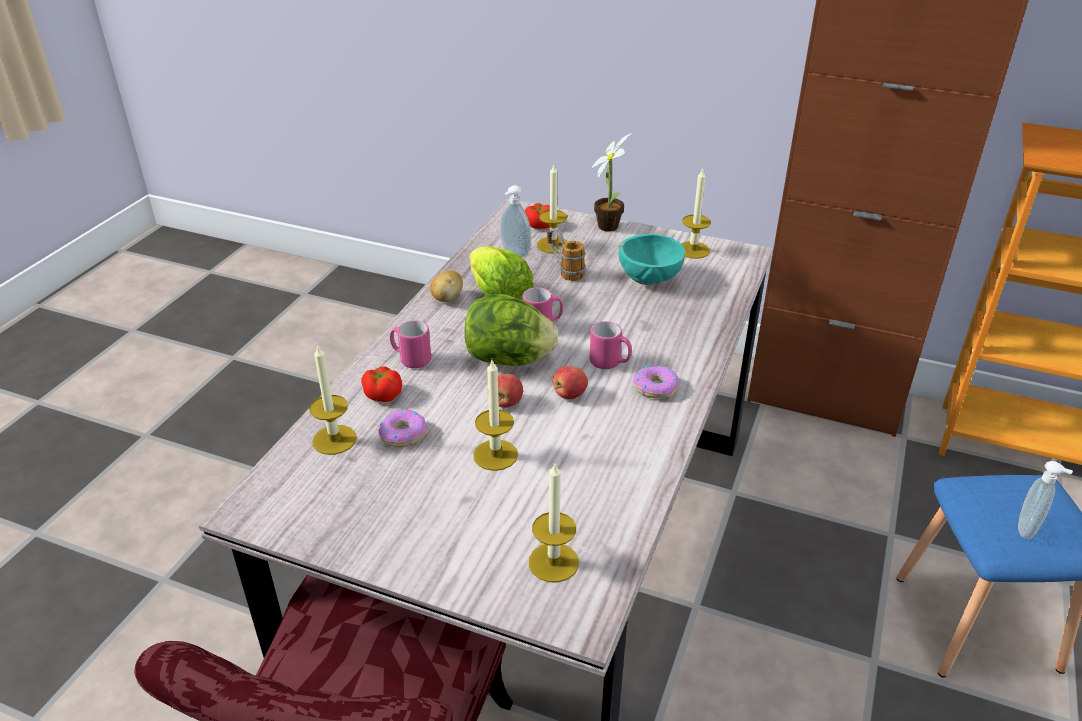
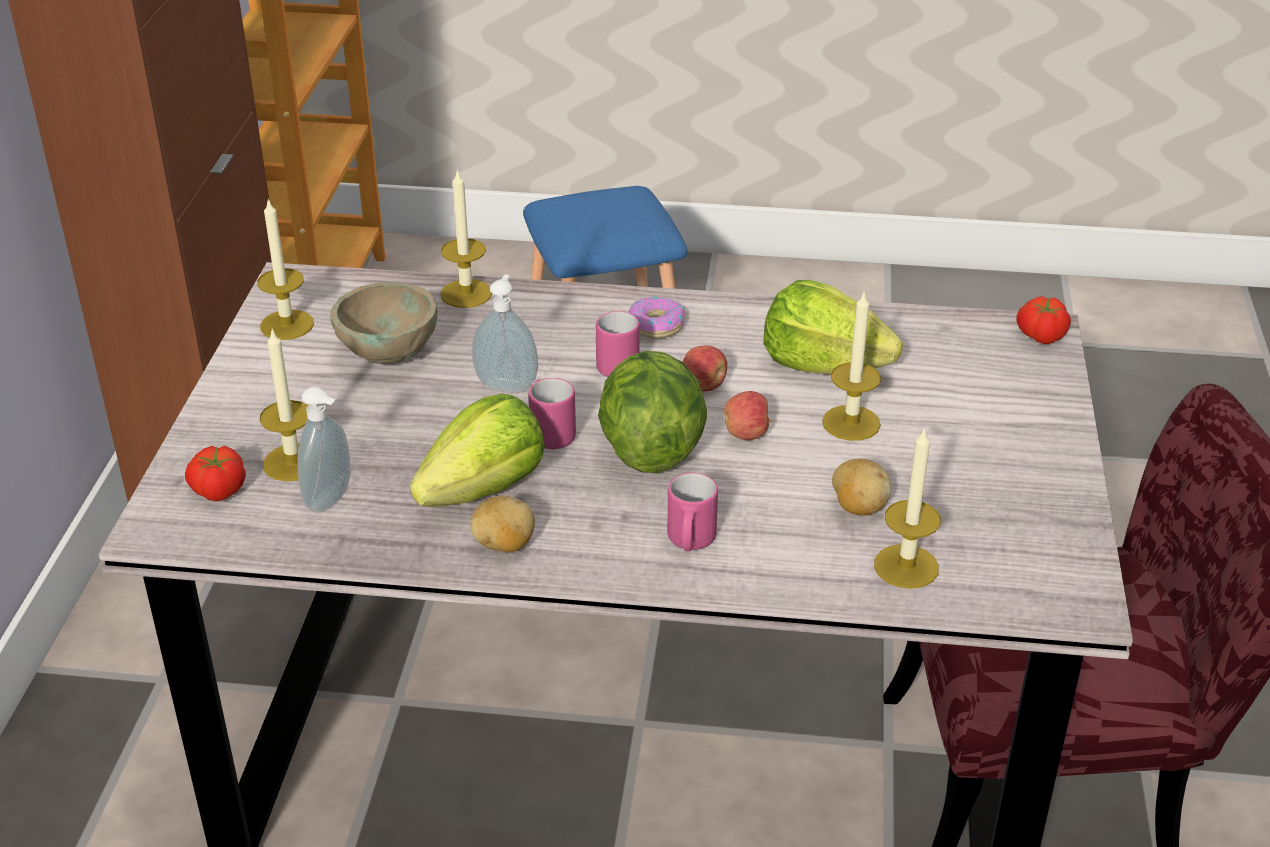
camera: 105 degrees left, 0 degrees up
(383, 394) = (786, 548): tomato -> tomato (1040, 335)
(403, 434) = (858, 507): donut -> potato
(553, 562) = (986, 356): candle -> candle (466, 293)
(564, 270) = (379, 437): mug -> none
(576, 459) = (823, 364): none -> lettuce
(609, 225) = (208, 413): potted plant -> none
(650, 279) = (387, 354): turquoise bowl -> beige bowl
(1028, 529) = (628, 214): soap dispenser -> soap dispenser (507, 385)

